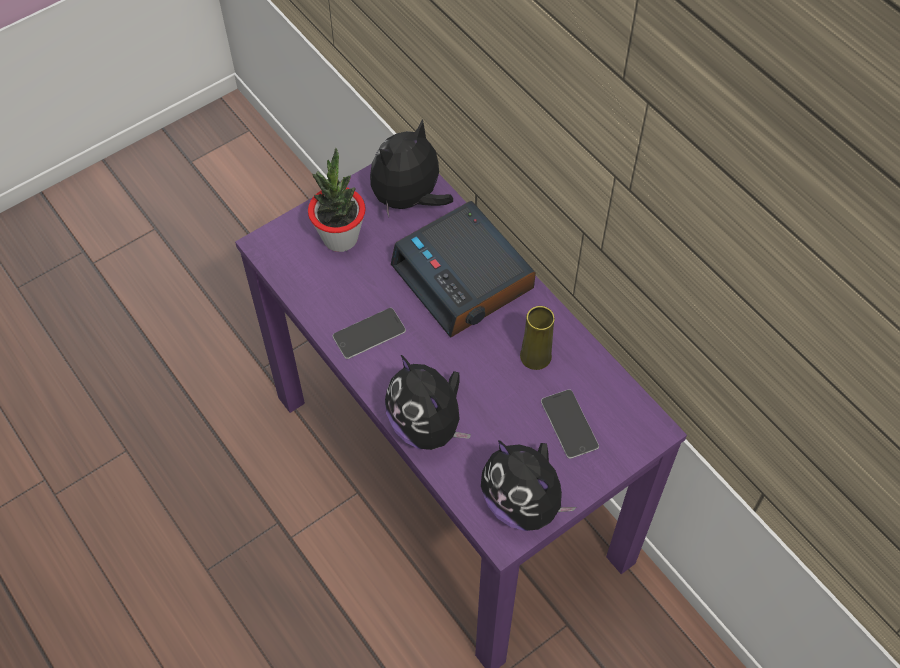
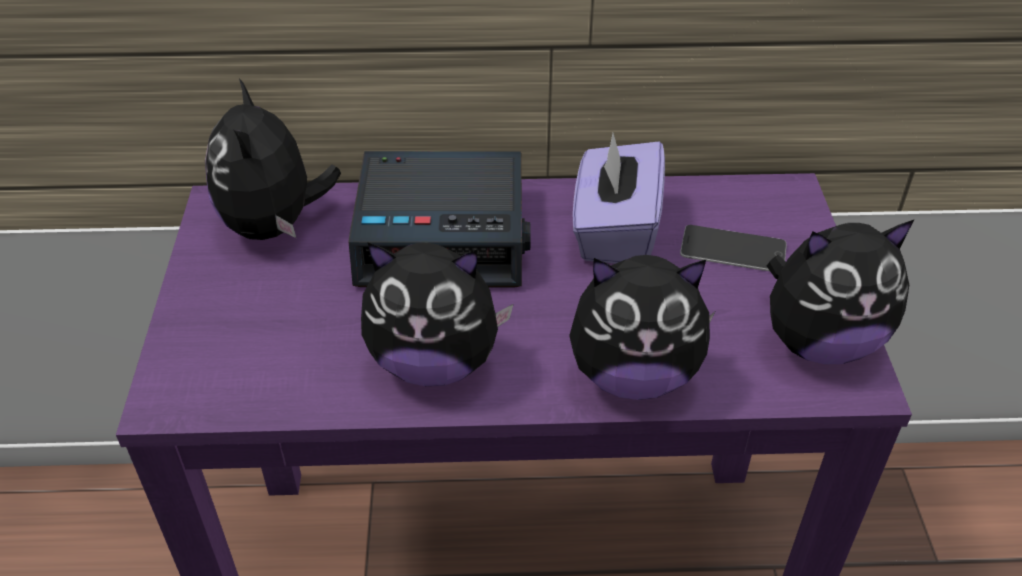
camera: 55 degrees left, 15 degrees down
(340, 237) = (252, 315): potted plant -> none
(369, 333) = (434, 362): phone -> plush toy
(535, 356) = (615, 231): yellow vase -> purple tissue box

